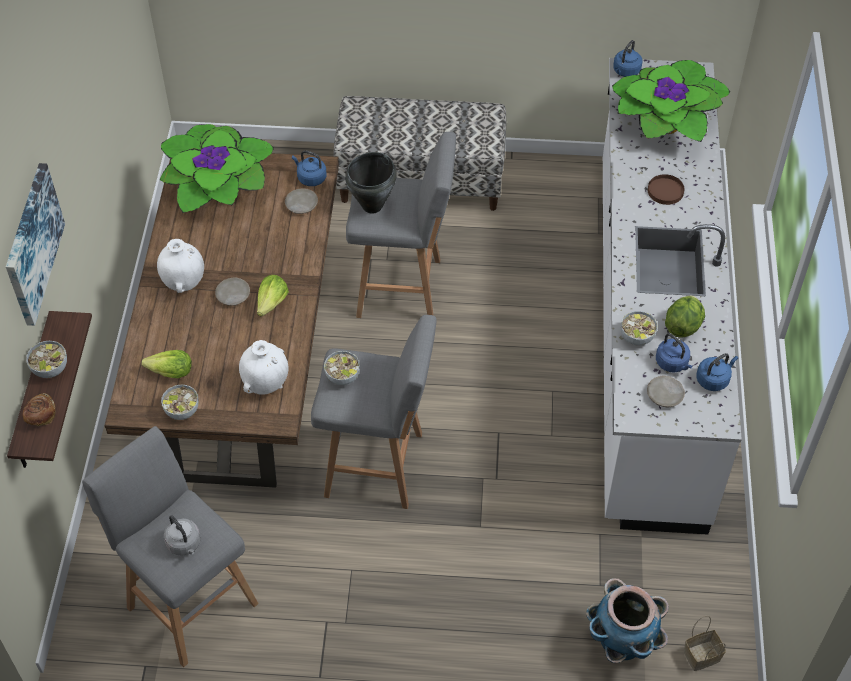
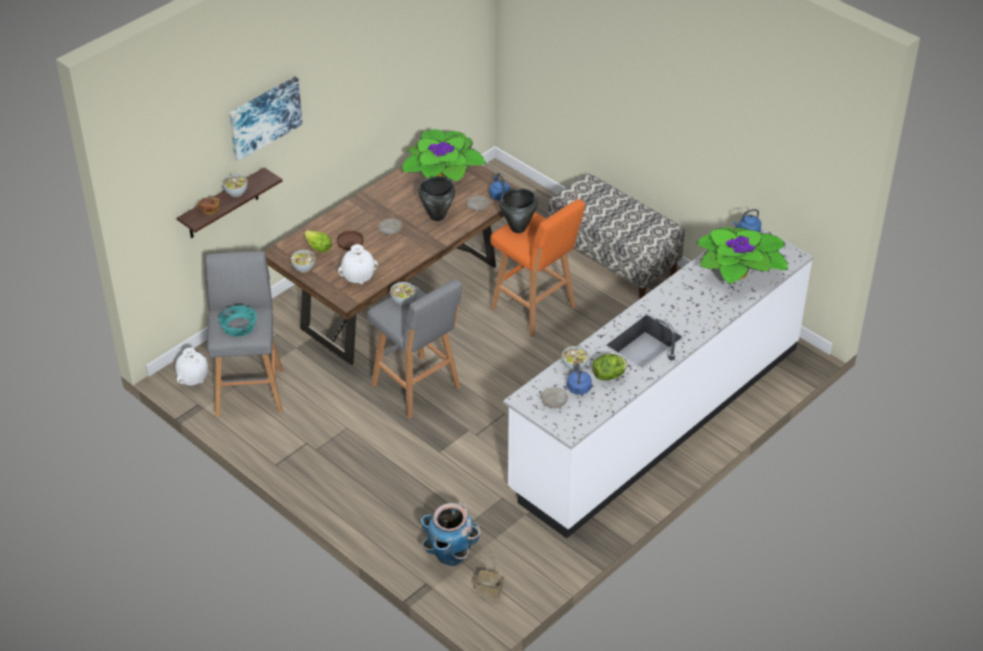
camera: 40 degrees right, 10 degrees down
(184, 282) = (372, 209): white vase -> white vase (193, 381)
(184, 544) = (239, 327): grey kettle -> turquoise bowl
(269, 246) = (437, 216): none -> black cooking pot
(272, 303) = (406, 244): lettuce -> none
(403, 288) = (535, 309): grey stool -> orange stool
(665, 191) = (688, 306): brown plate -> brown plate (350, 242)
(713, 379) = (592, 411): blue kettle -> none

